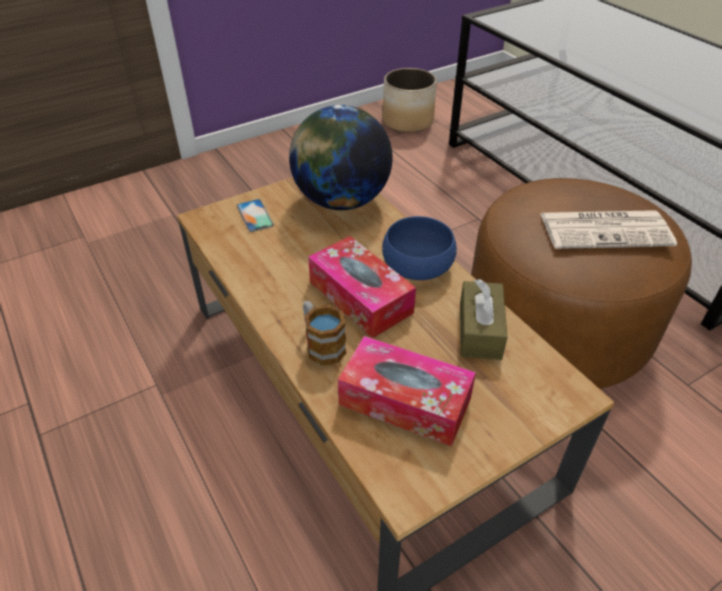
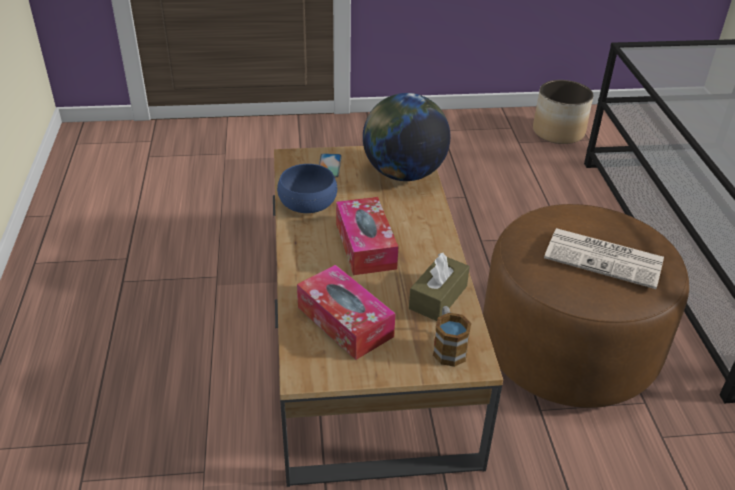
camera: 25 degrees right, 5 degrees down
(321, 344) = (314, 267): mug -> mug (448, 347)
(417, 264) = (427, 237): blue bowl -> blue bowl (307, 202)

